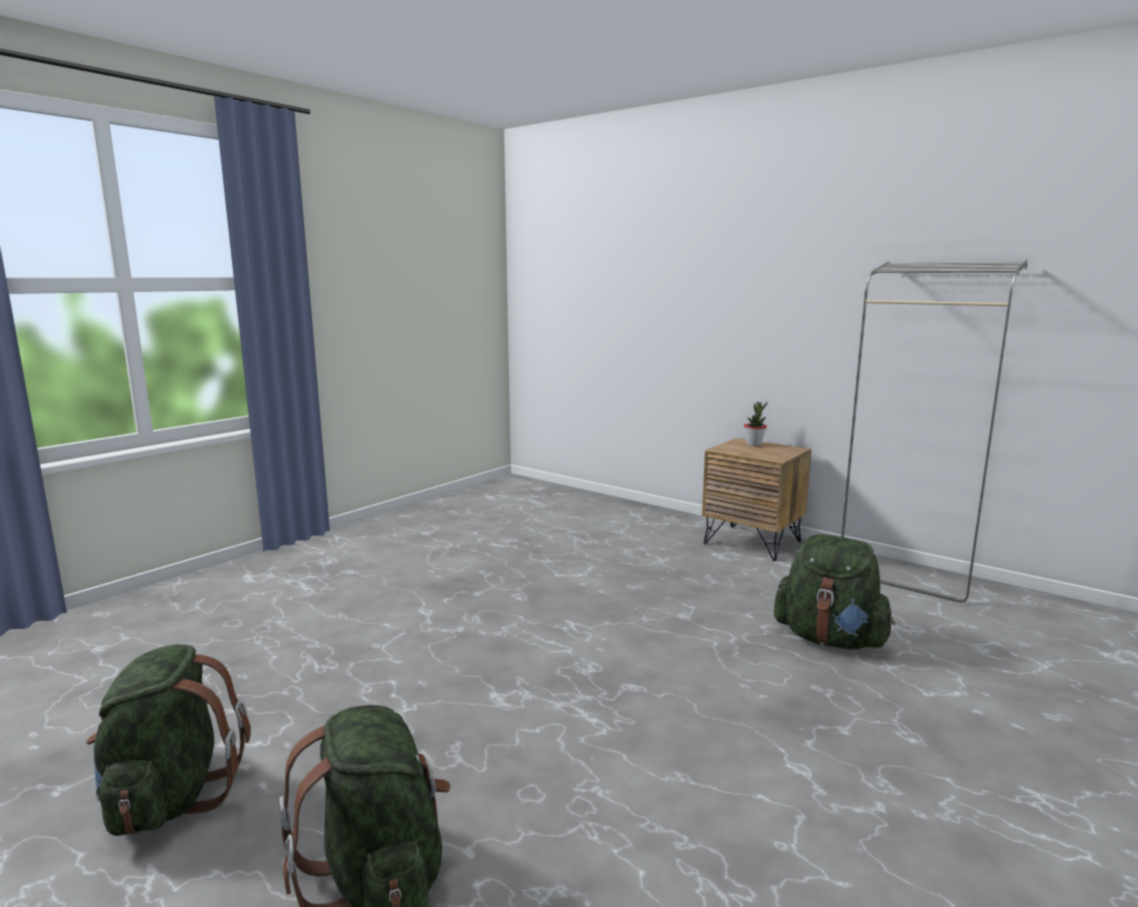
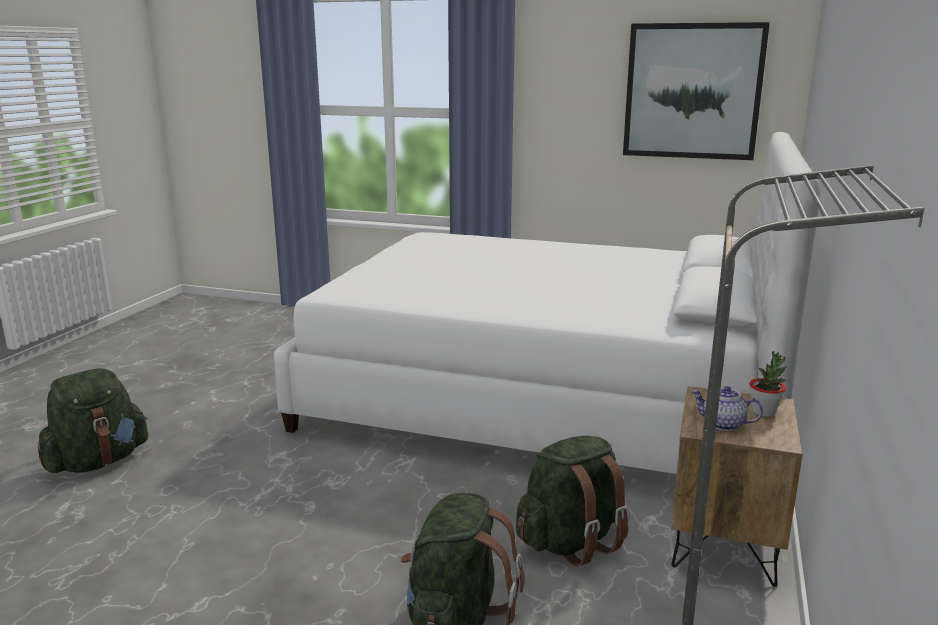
camera: 70 degrees right, 5 degrees up
(171, 797) = (166, 394): green backpack -> green backpack (571, 541)
(442, 257) = (692, 91): none -> picture
(497, 549) = (543, 398): none -> white bed
(769, 453) = (723, 424): none -> teapot

